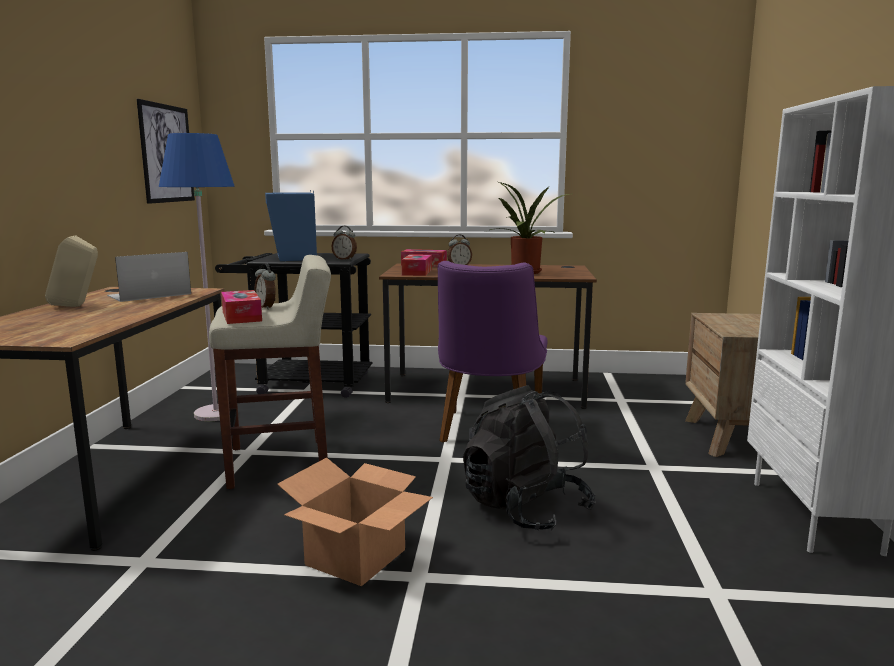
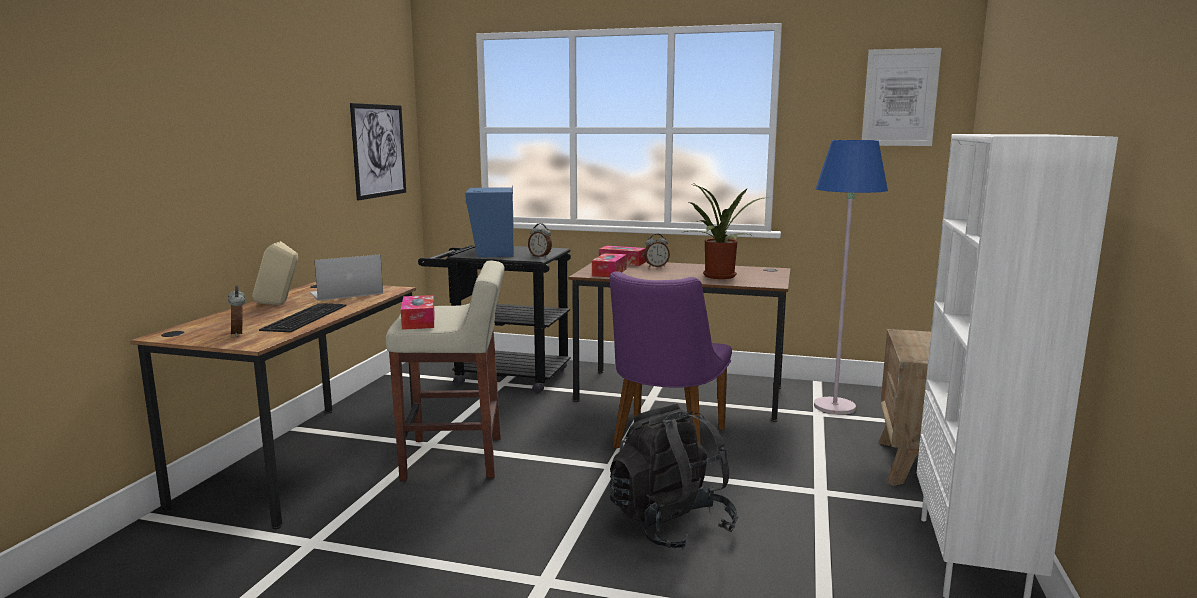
camera: 10 degrees right, 0 degrees up
(111, 315) = (304, 317): none -> keyboard
(216, 414) = (410, 403): blue floor lamp -> blue floor lamp (835, 407)
(266, 307) = (446, 311): alarm clock -> alarm clock (240, 333)
(356, 556) = (495, 556): cardboard box -> none
(679, 103) = (900, 97): none -> picture

